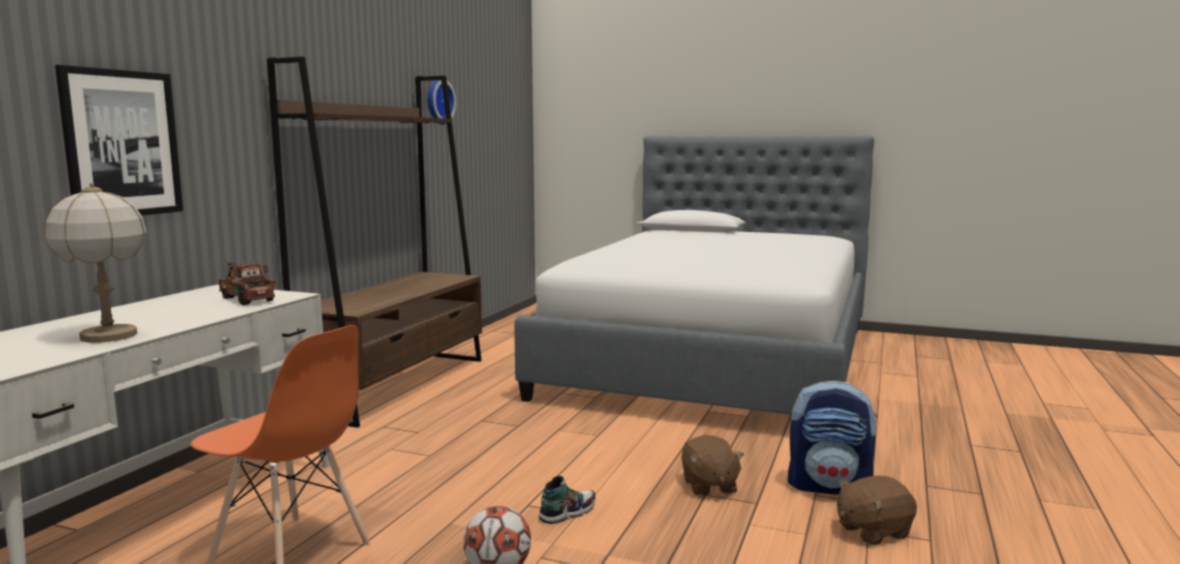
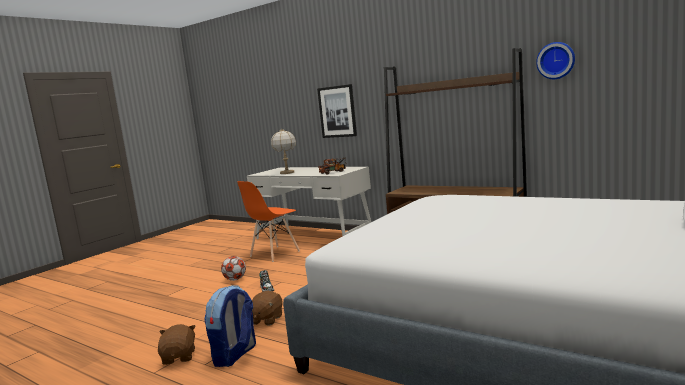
camera: 105 degrees right, 0 degrees up
(709, 486) = (266, 319): brown plush toy -> brown plush toy turned 75 degrees counterclockwise

